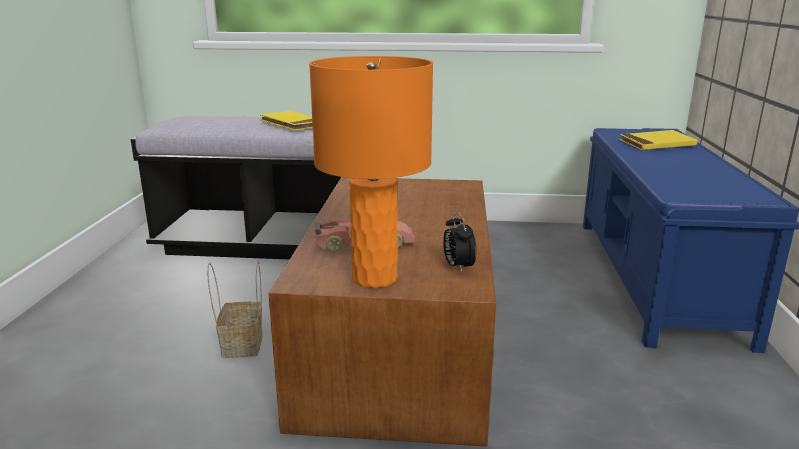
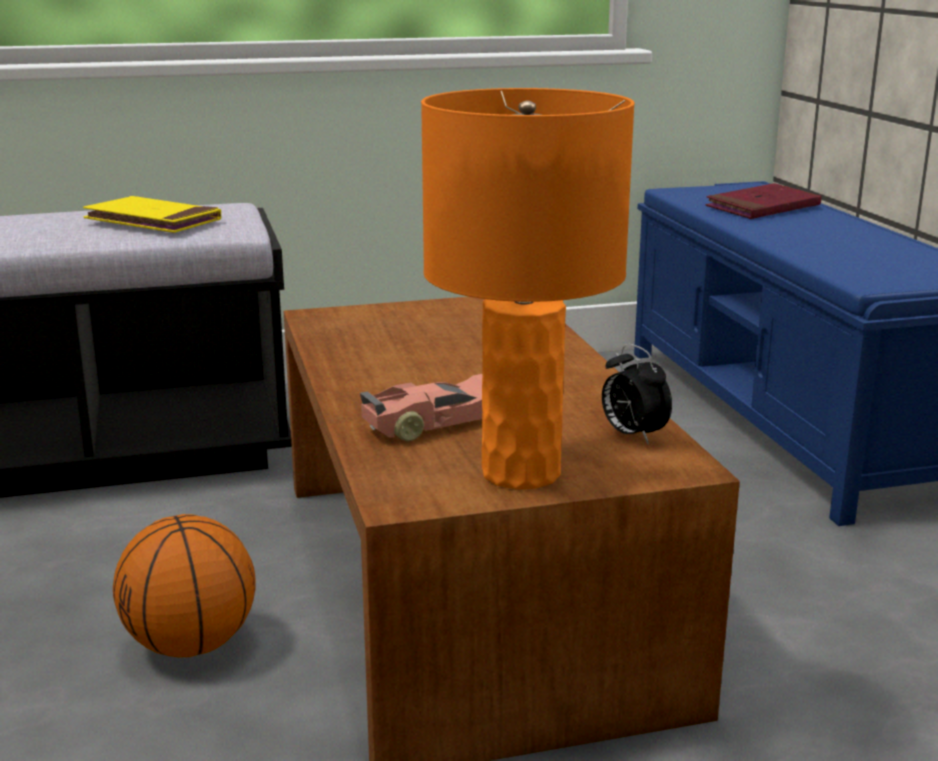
camera: 20 degrees left, 0 degrees up
(241, 344) = (190, 645): basket -> basketball
(657, 144) = (762, 207): yellow book -> red book

